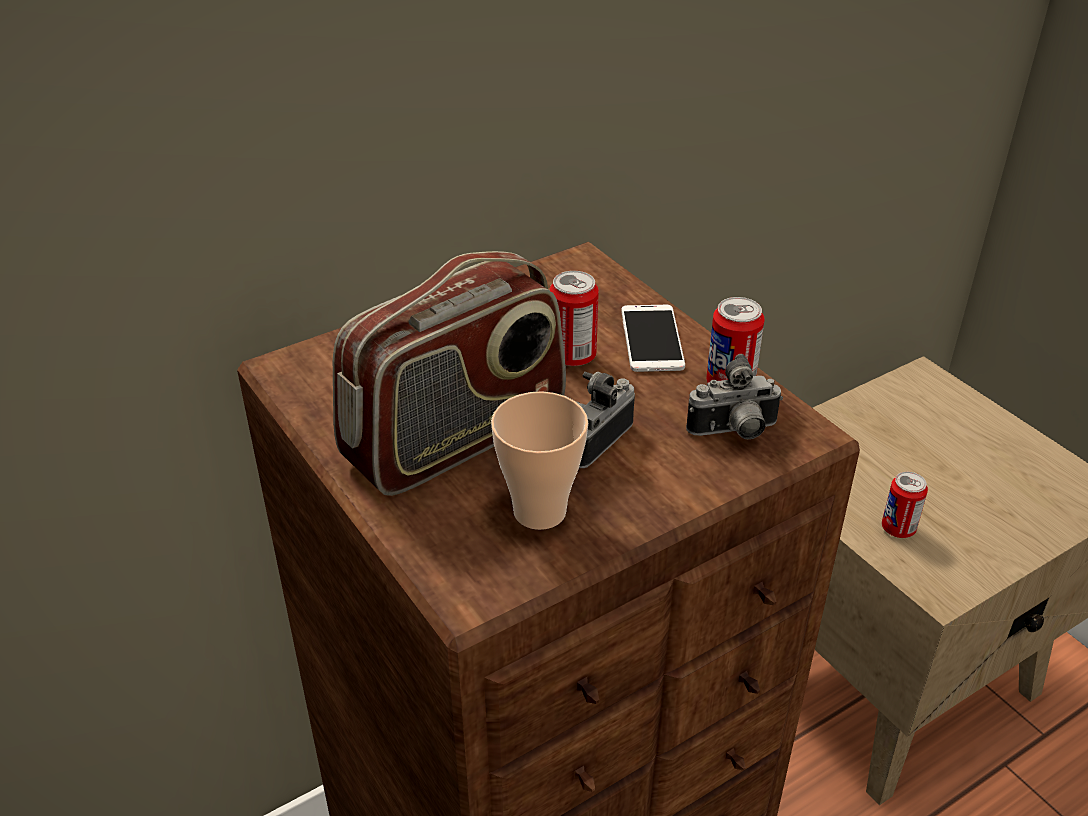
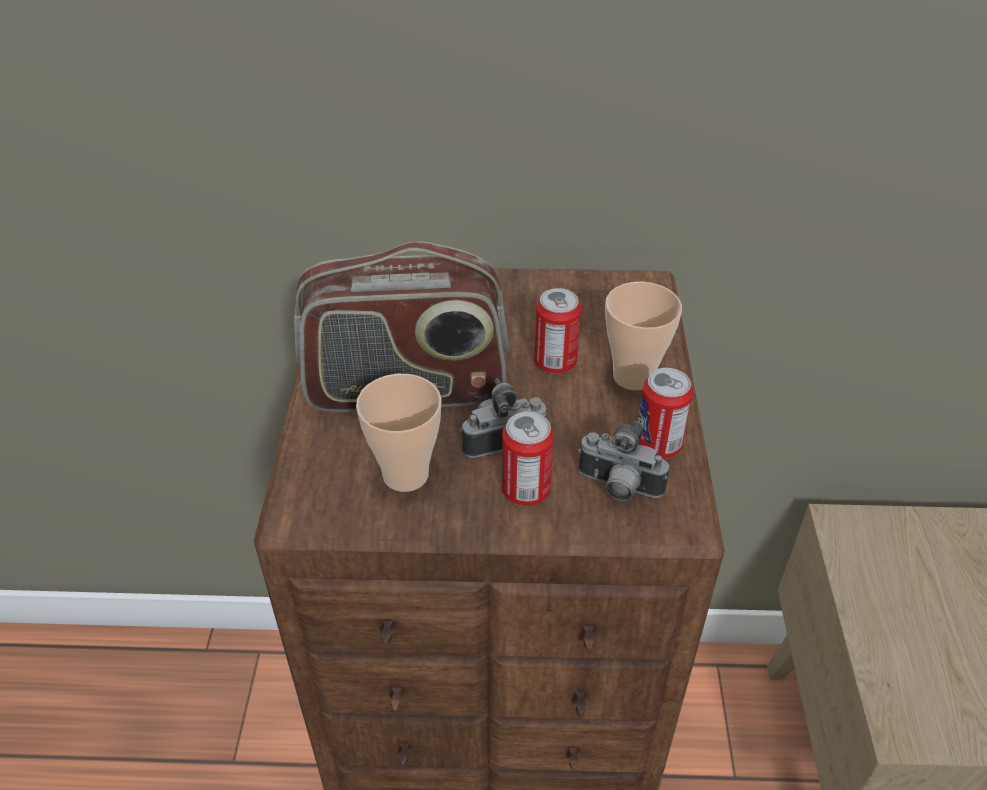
camera: 35 degrees right, 5 degrees up
(652, 339) = (633, 376): phone -> cup
(898, 529) = (908, 654): can -> can (526, 491)

